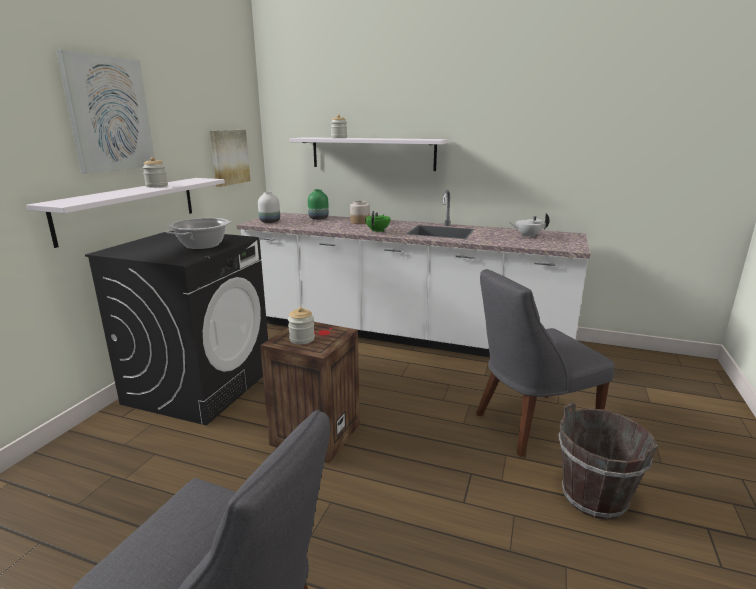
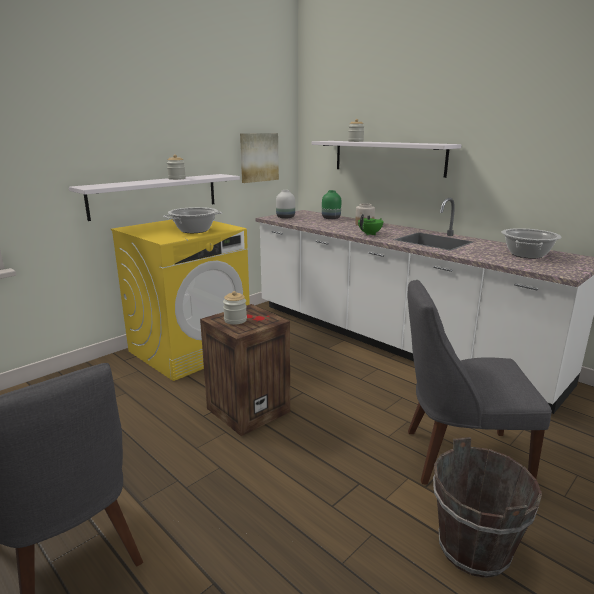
camera: 25 degrees right, 0 degrees up
(109, 114) = (143, 119): picture -> none
(200, 386) = (190, 350): black washing machine -> yellow washing machine
(528, 236) = (526, 254): white teapot -> cooking pot

